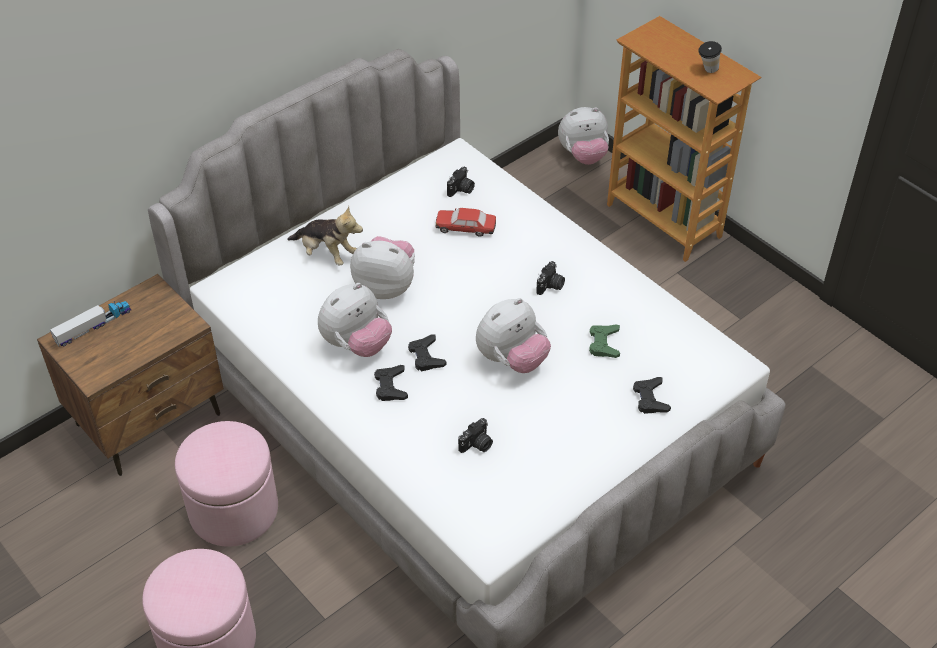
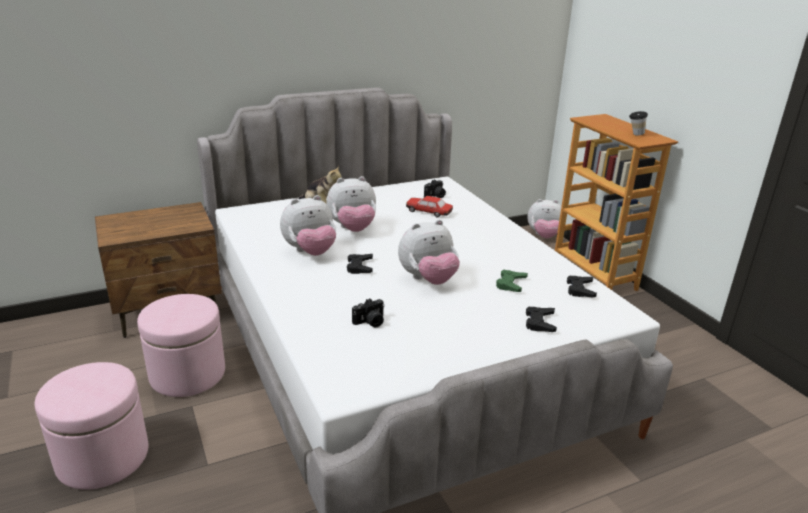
camera: 15 degrees right, 20 degrees down
(93, 326) = (136, 216): toy truck -> none
(386, 286) = (352, 229): plush toy -> plush toy turned 135 degrees clockwise
(390, 386) = (321, 277): black game controller -> black game controller (580, 289)
(550, 286) = (479, 248): camera -> none

